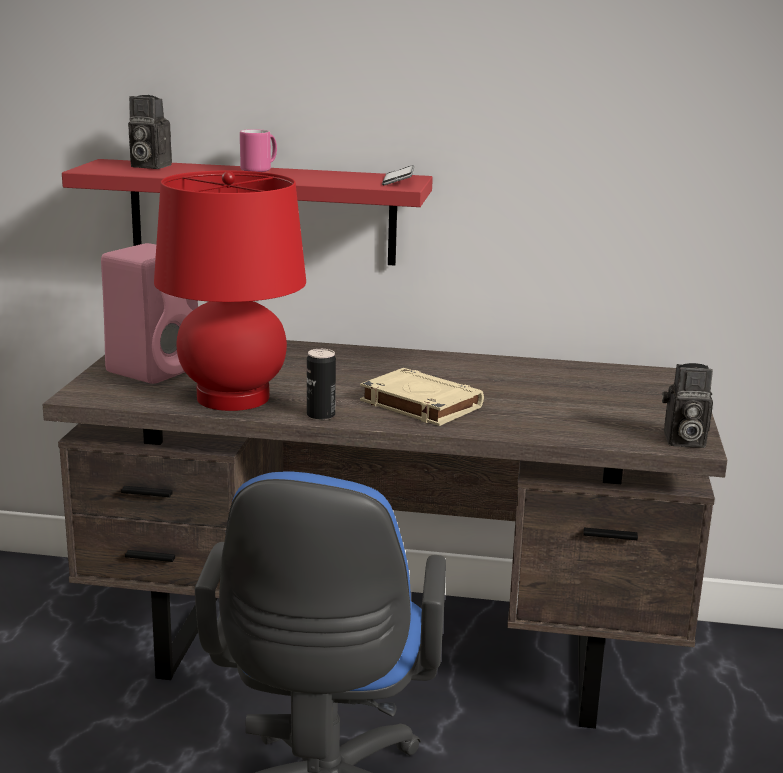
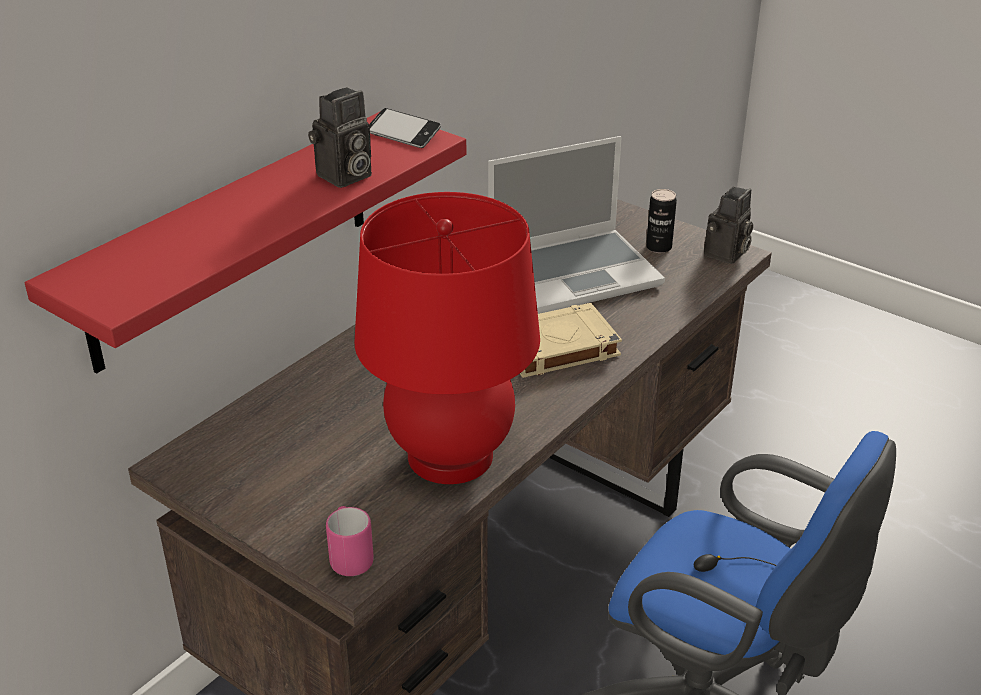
camera: 60 degrees left, 15 degrees up
(148, 166) = (140, 256): camera -> camera (344, 177)
(155, 368) = (304, 488): pink speaker -> none
(260, 170) = (252, 191): pink mug -> pink mug (350, 557)
(320, 415) = (544, 414): can -> can (659, 247)
(544, 392) = (575, 273): none -> laptop

